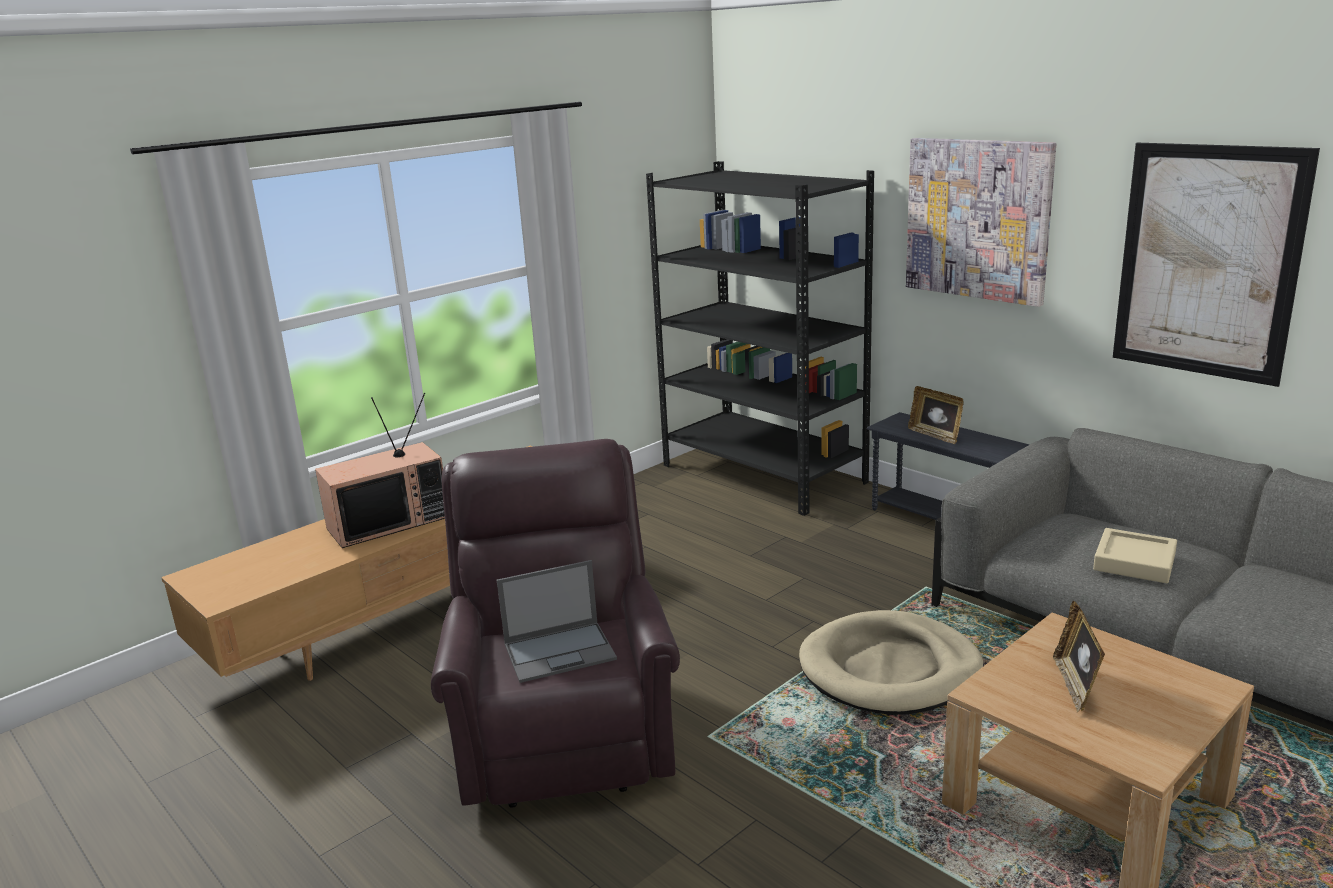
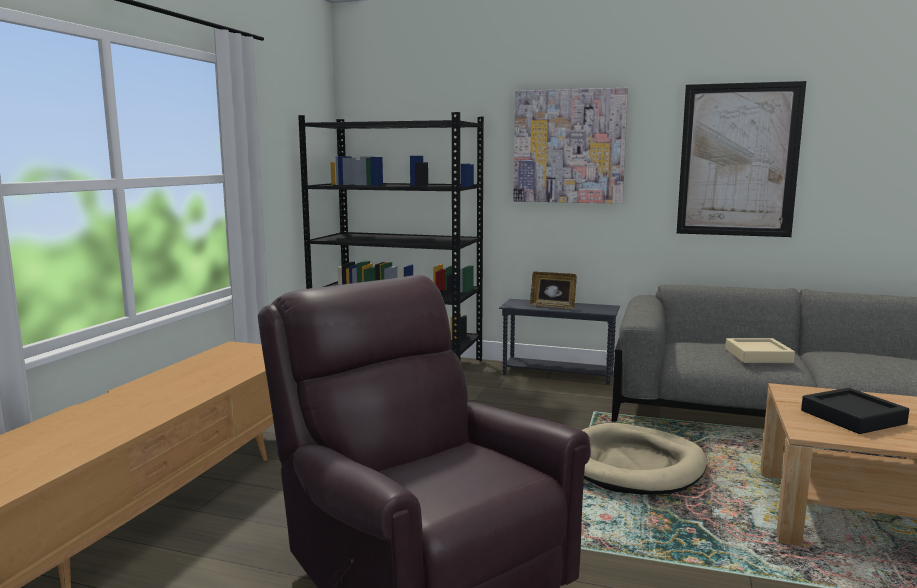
camera: 30 degrees left, 10 degrees down
(389, 522) = (136, 407): television -> none
(561, 651) = (458, 471): laptop -> none
(1075, 686) = (852, 417): picture frame -> black tray

